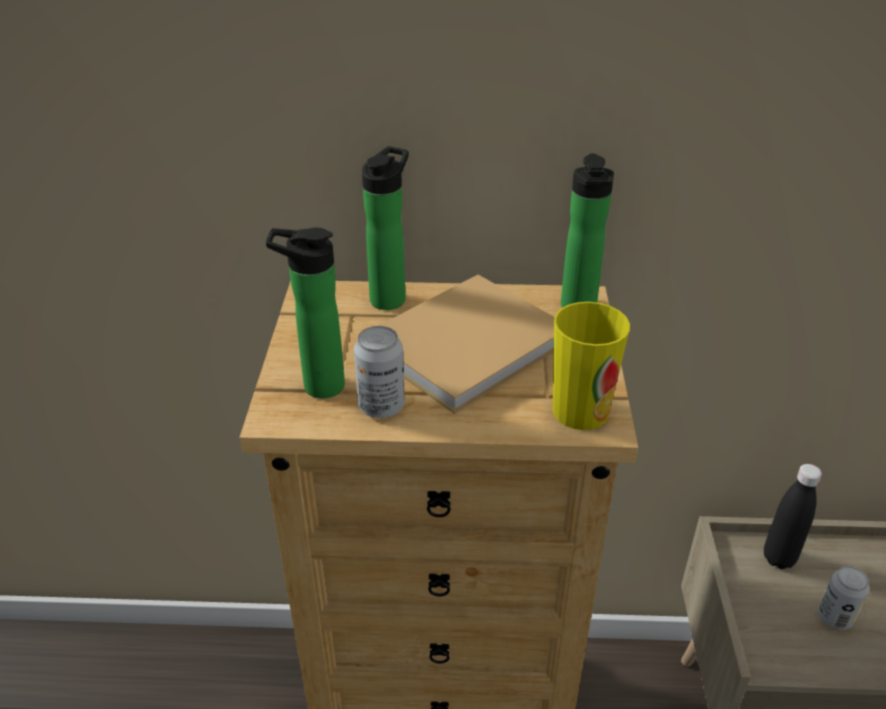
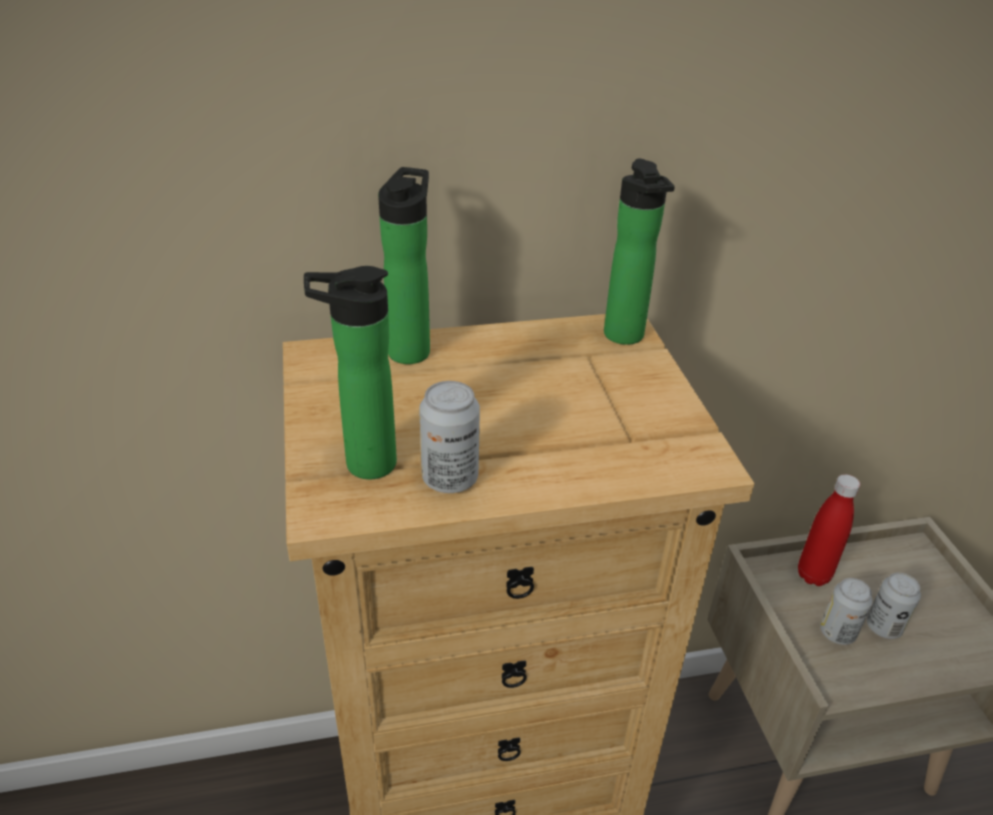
camera: 15 degrees left, 0 degrees up
(471, 343) = (524, 390): beige book -> none
(580, 411) = (676, 451): cup -> none
(778, 558) = (813, 575): black bottle -> red bottle
(785, 614) = (837, 632): none -> can

